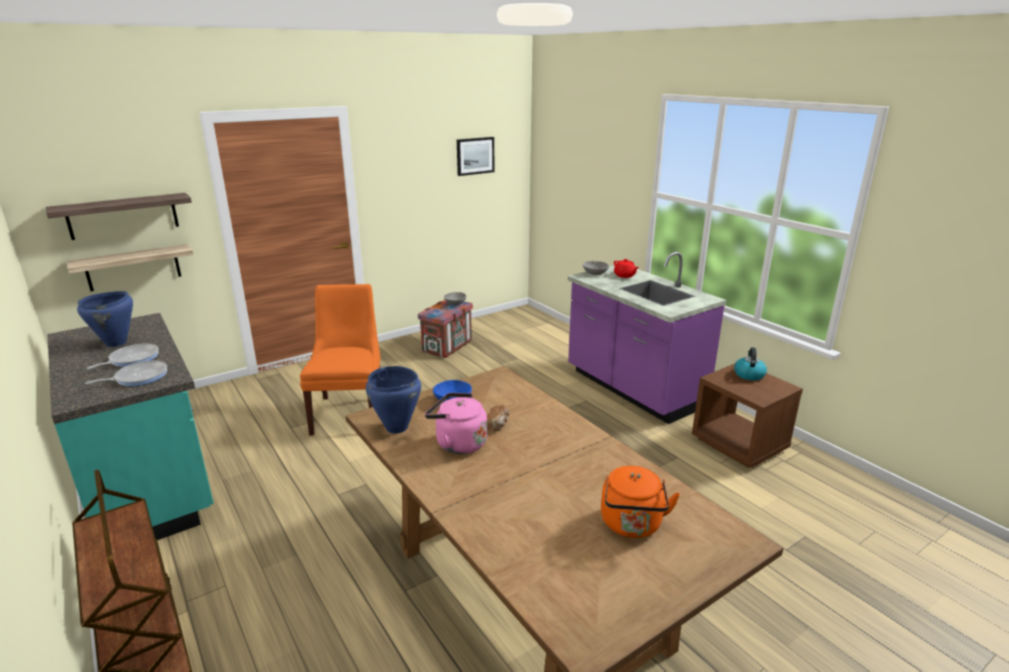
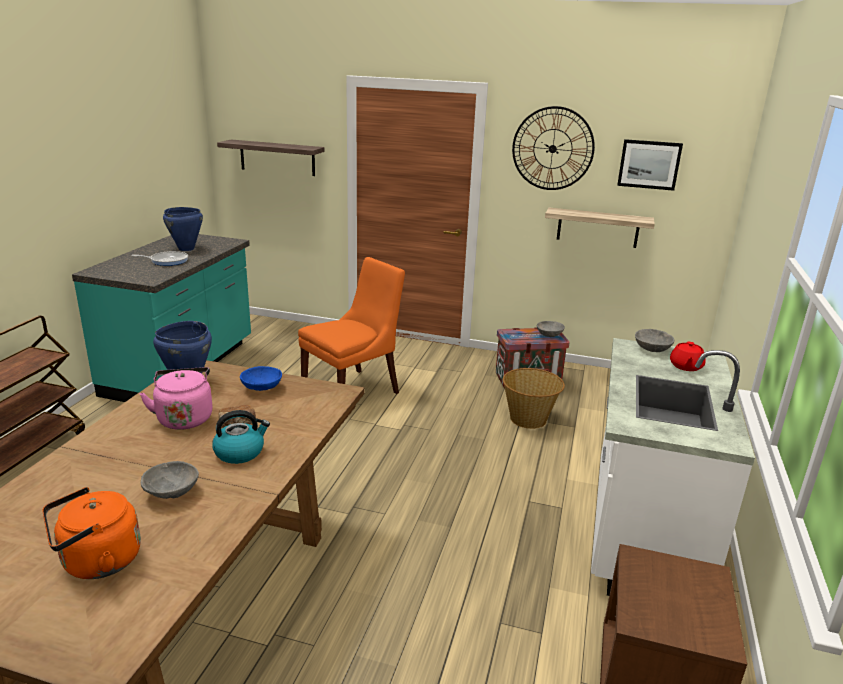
camera: 50 degrees right, 0 degrees up
(133, 267) = (278, 203): shelf -> shelf (598, 228)
(138, 377) = (143, 272): frying pan -> none
(408, 155) = (552, 149): none -> wall clock
(489, 367) = (529, 419): none -> basket
(568, 475) = (171, 493): none -> grey bowl
(633, 389) = (641, 533): purple counter -> white counter
(749, 374) = (700, 588): kettle -> kettle (240, 452)

